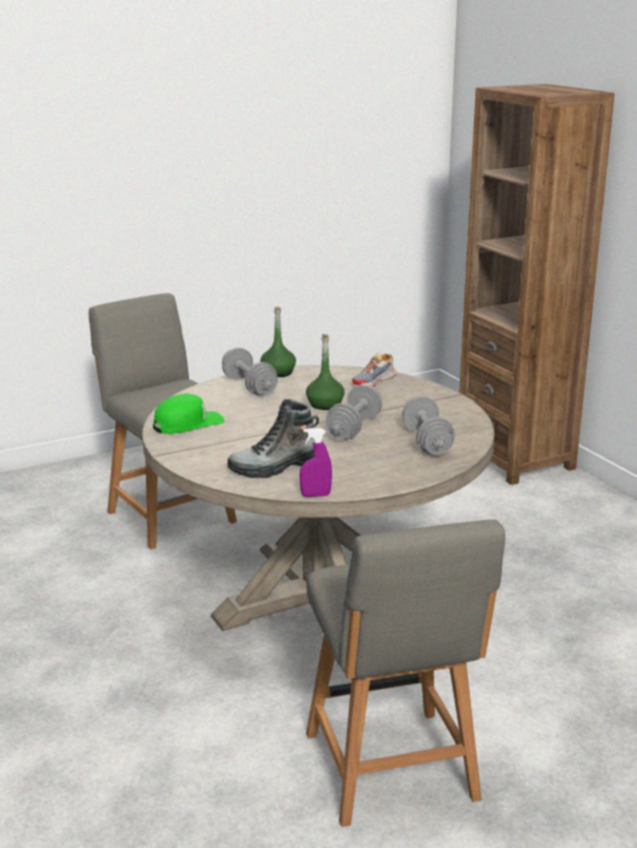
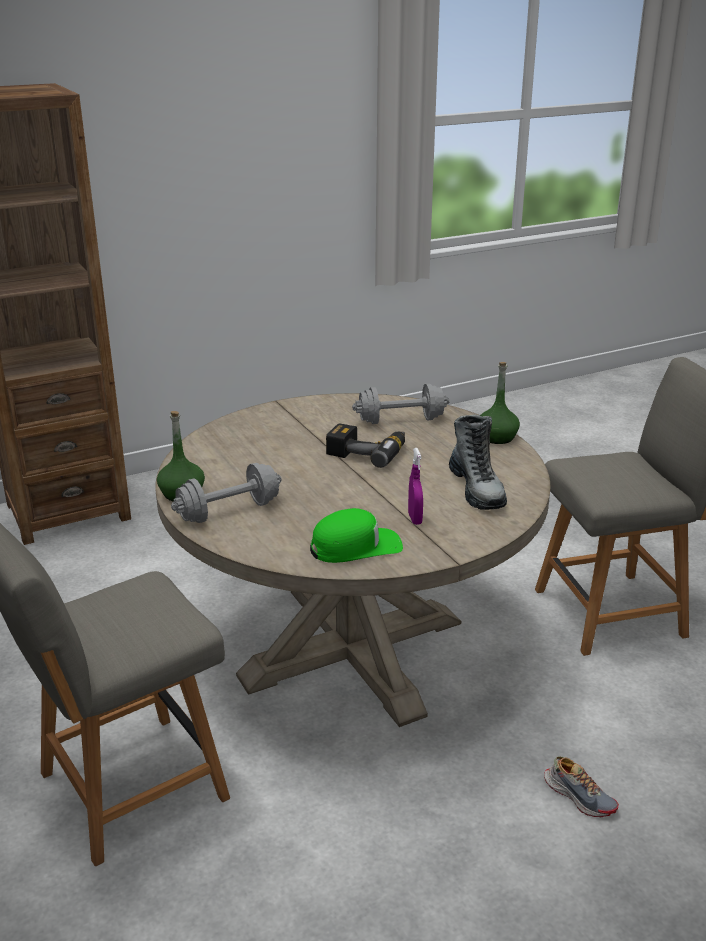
camera: 90 degrees left, 5 degrees up
(188, 423) = (356, 547): green cap -> green cap turned 105 degrees clockwise
(315, 495) = (534, 470): purple spray bottle -> purple spray bottle (415, 519)
(325, 404) = (298, 465): green bottle -> green bottle (497, 437)
(354, 428) = (368, 451): grey dumbbell -> power drill
(374, 381) = (227, 439): shoe -> shoe (579, 796)

